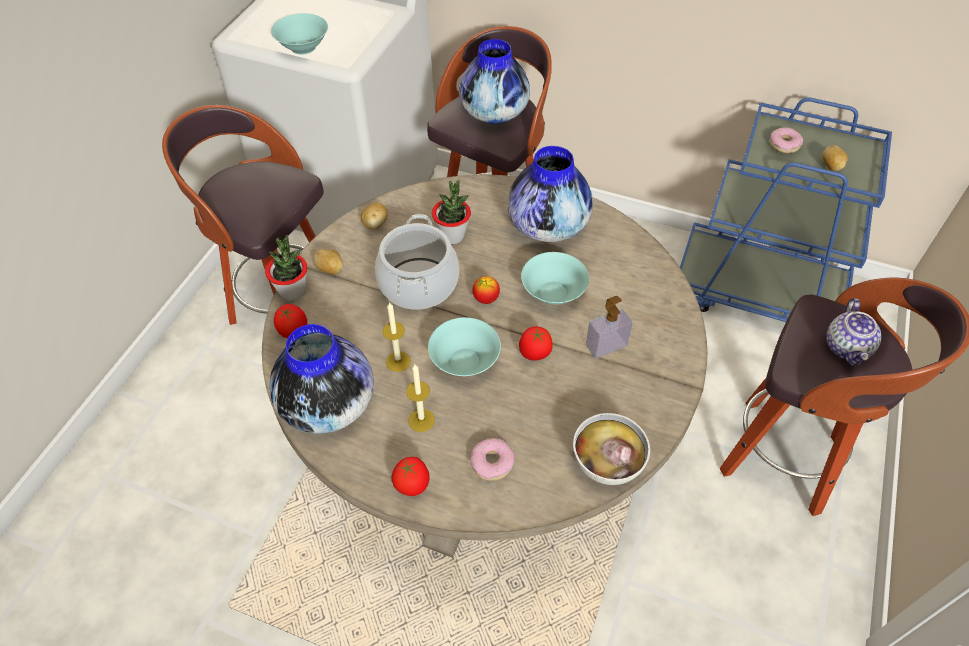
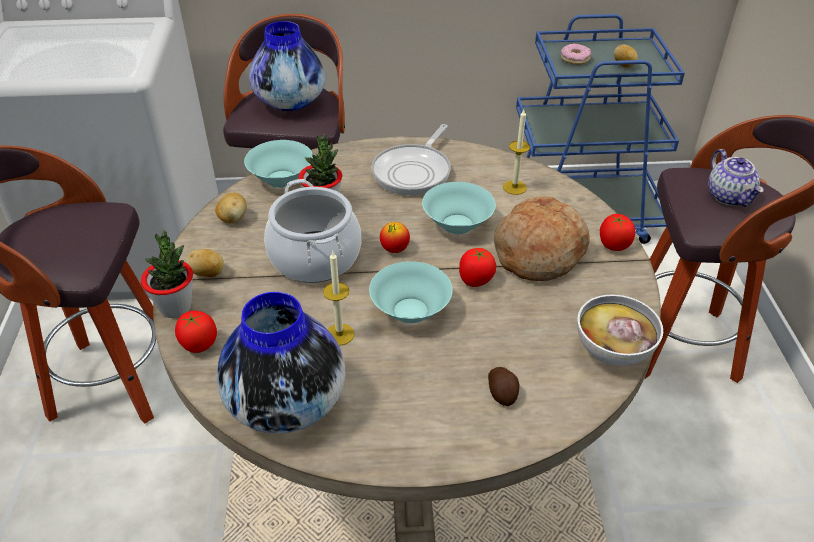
camera: 25 degrees left, 10 degrees down
(303, 47) = (69, 70): turquoise bowl -> turquoise bowl (281, 179)
(412, 484) = (432, 446): tomato -> tomato (613, 245)
(421, 420) = (401, 380): candle -> candle (514, 187)
(492, 463) = (502, 393): donut -> potato
(548, 226) = (414, 172): vase -> frying pan
(606, 345) = (538, 252): soap dispenser -> bread

